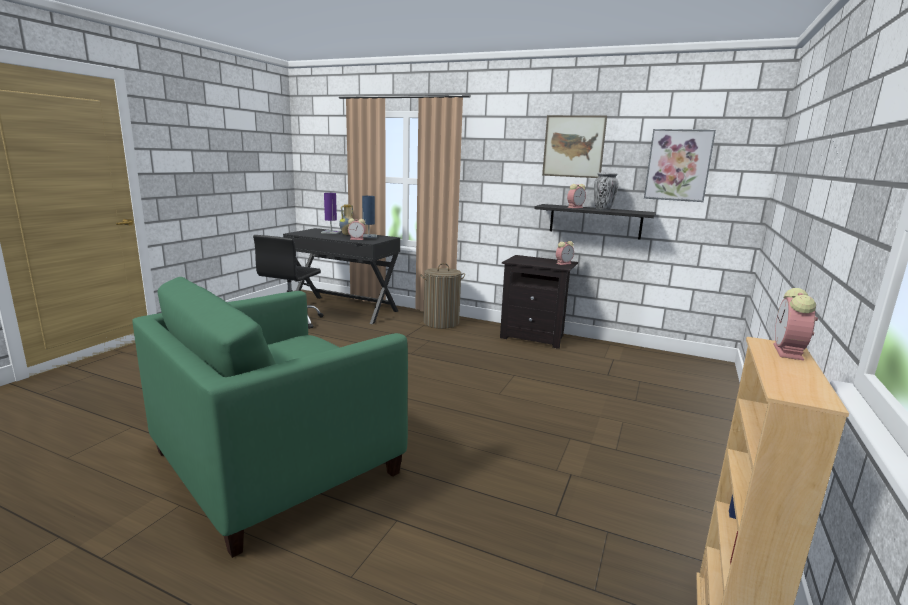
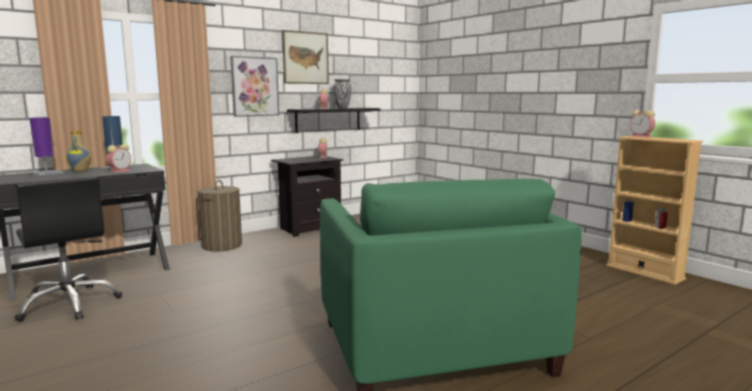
camera: 60 degrees left, 5 degrees down
(678, 165) = (374, 72): picture -> picture (254, 86)

